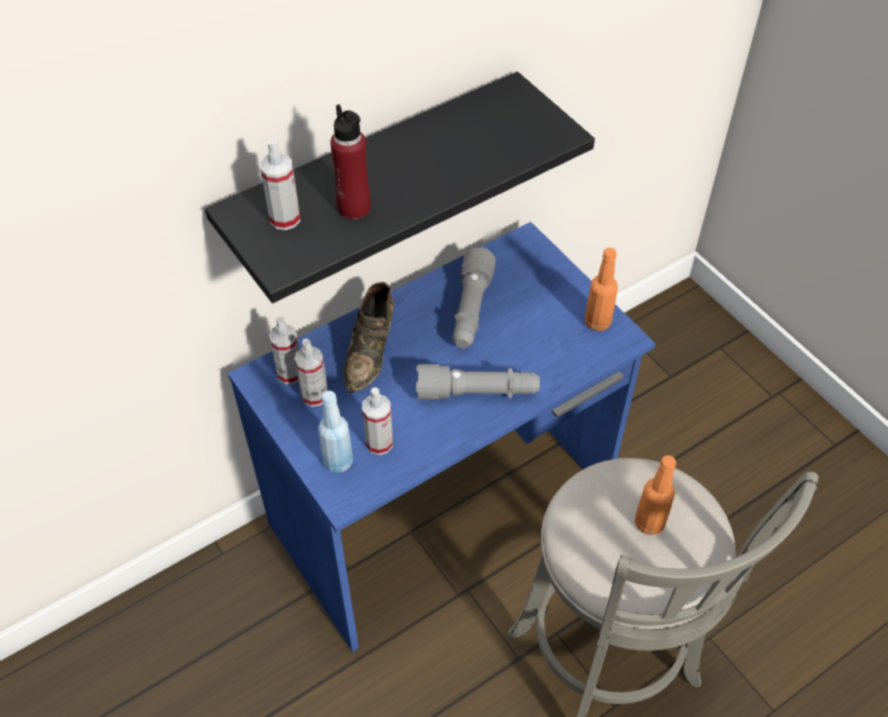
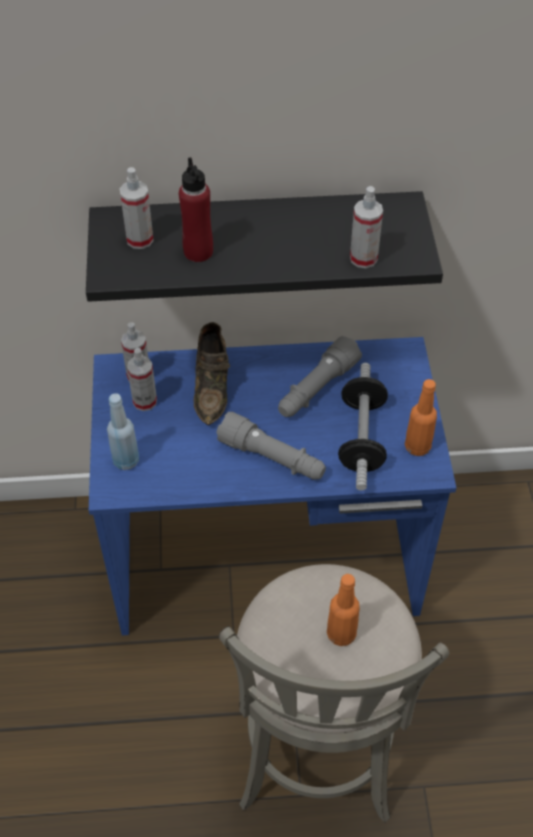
camera: 30 degrees right, 0 degrees up
(371, 351) = (212, 386): brown shoe -> brown shoe turned 45 degrees counterclockwise
(379, 443) = (167, 461): spray bottle -> spray bottle (363, 258)
(543, 336) = (361, 438): none -> dumbbell

